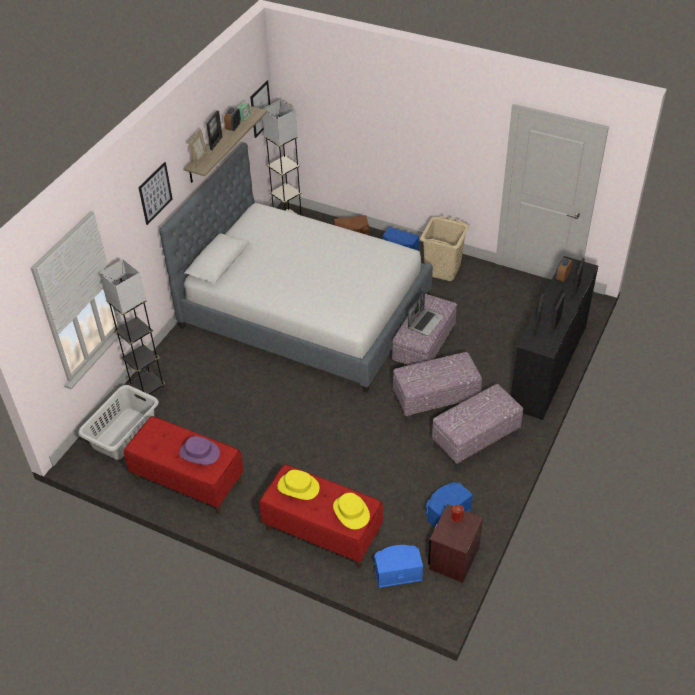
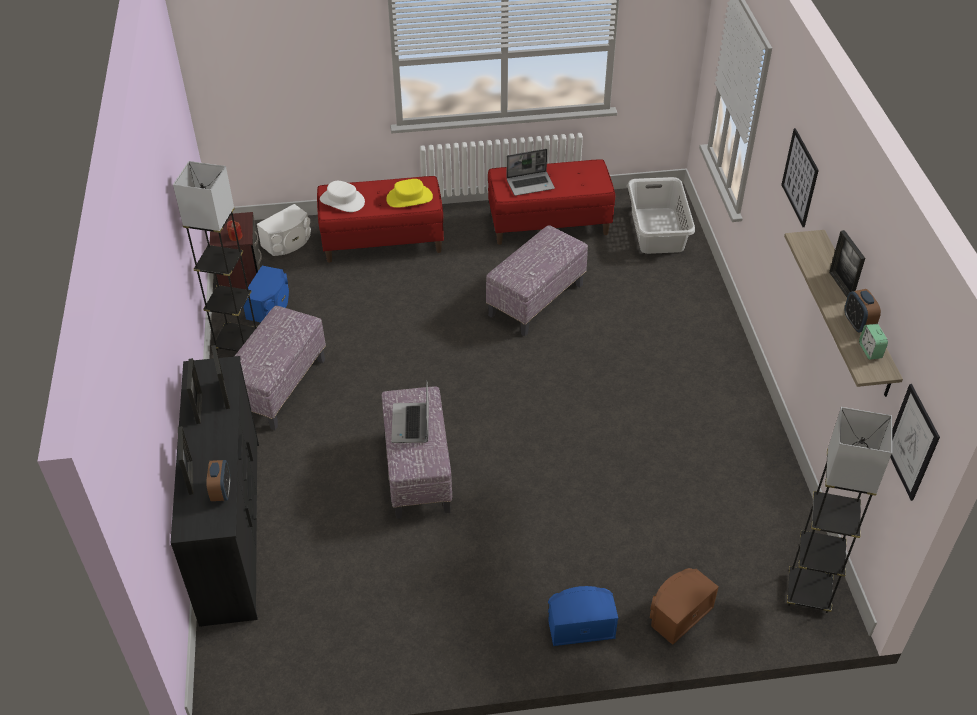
camera: 145 degrees right, 0 degrees up
(147, 387) = (692, 278): grey floor lamp -> grey floor lamp (236, 342)
(199, 453) = (530, 184): purple hat -> laptop
(200, 160) = (821, 249): picture frame -> none
(305, 311) = (620, 450): bed -> none
(351, 512) = (342, 200): yellow hat -> white hat
(397, 572) = (288, 242): blue speaker -> white speaker
(435, 403) = (355, 409): ottoman -> ottoman (535, 299)
(443, 269) = (486, 627): beige laundry basket -> none

